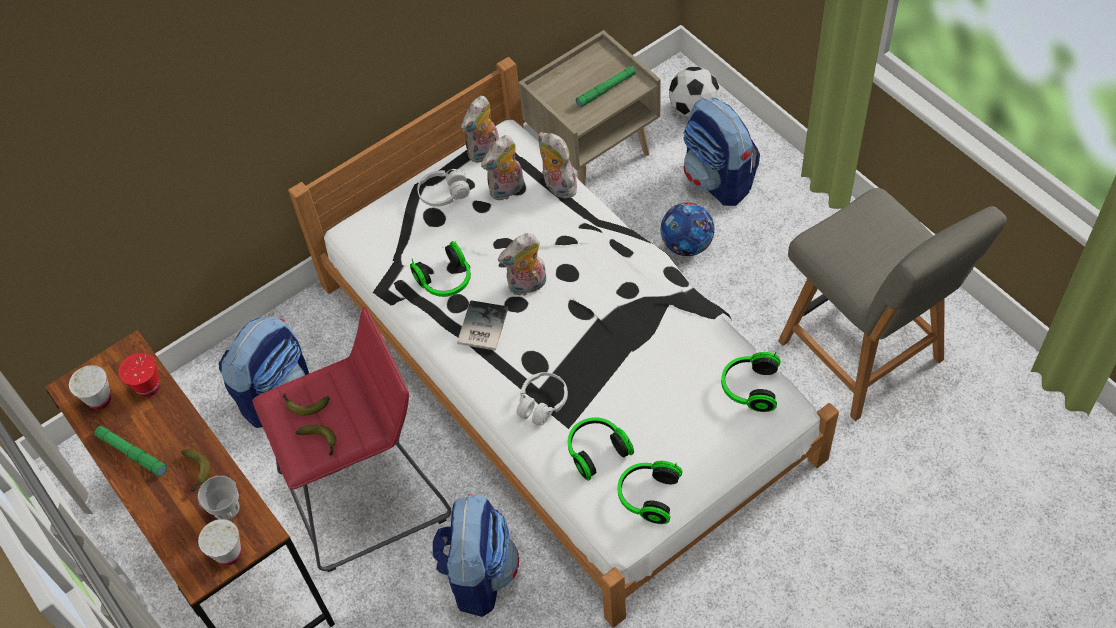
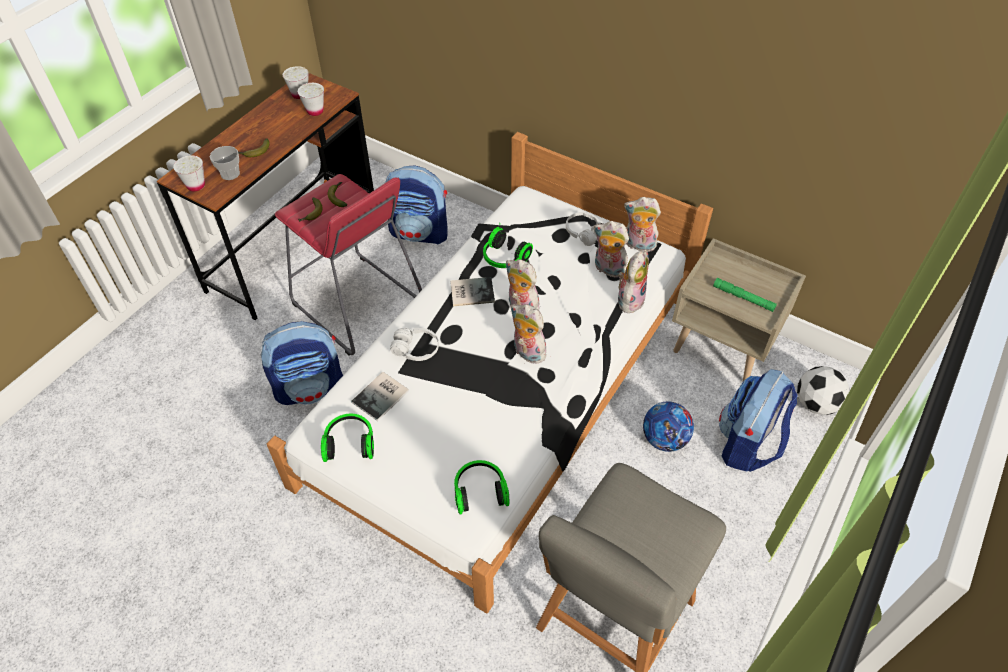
camera: 65 degrees right, 5 degrees down
(132, 453) = (263, 120): green flashlight -> none
(148, 387) = (315, 111): red cup -> white cup
(592, 298) = (526, 352): none -> plush toy
(596, 450) = (382, 396): headphones -> book

